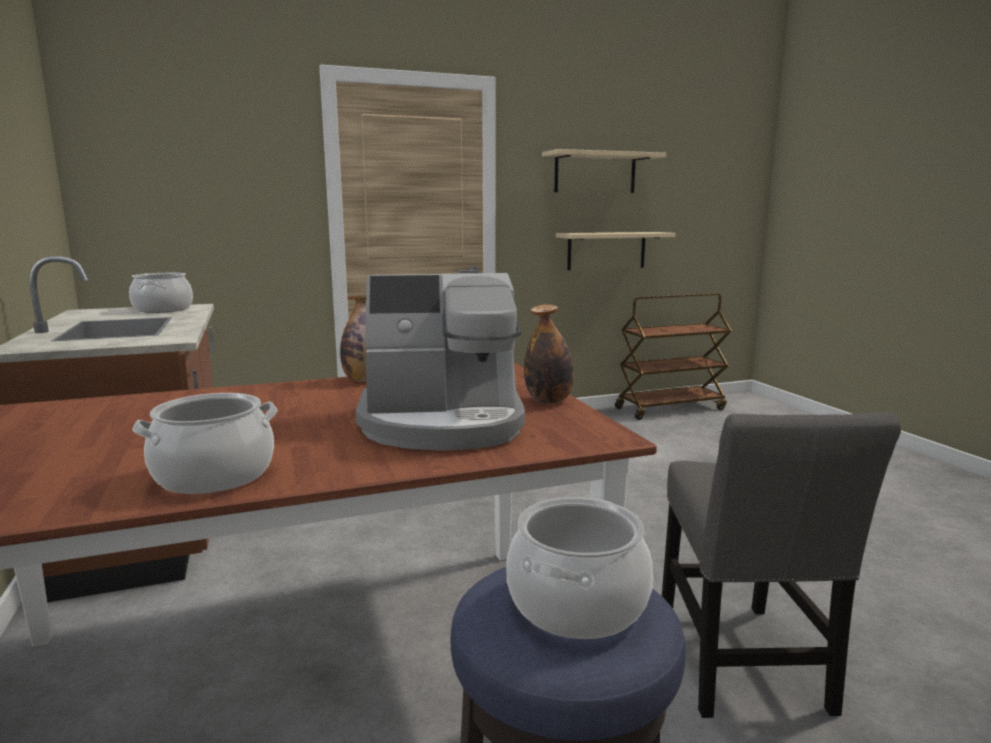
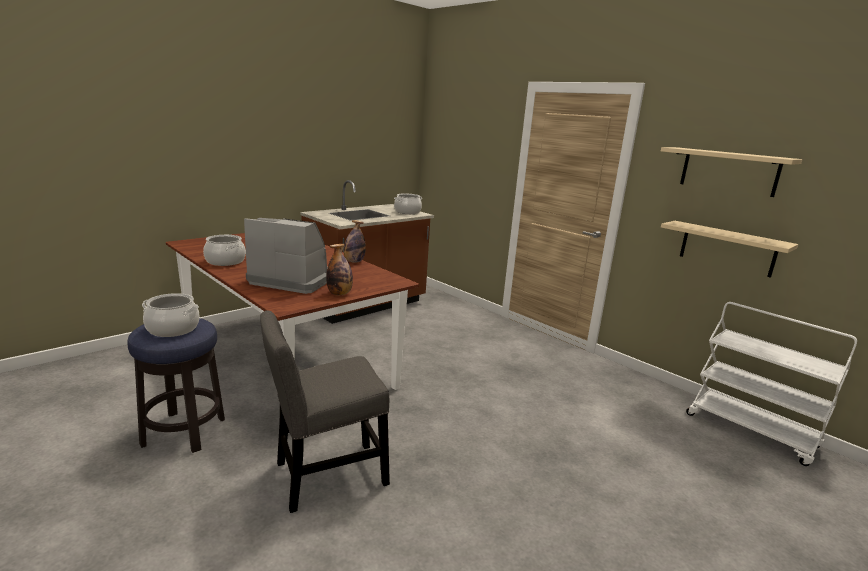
camera: 65 degrees right, 5 degrees up
(443, 423) = (292, 280): coffee machine -> coffee machine turned 135 degrees clockwise
(670, 408) = (752, 431): brown cart -> white cart

